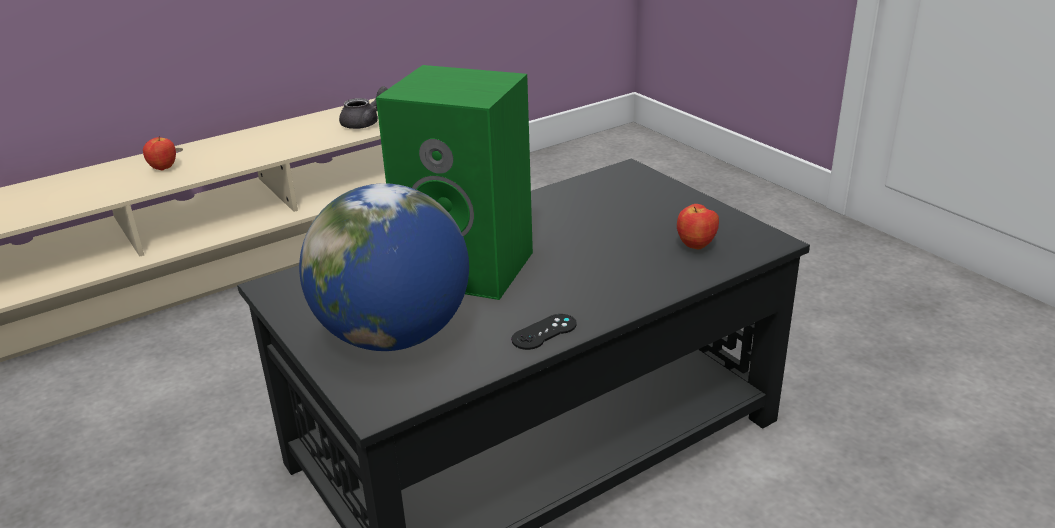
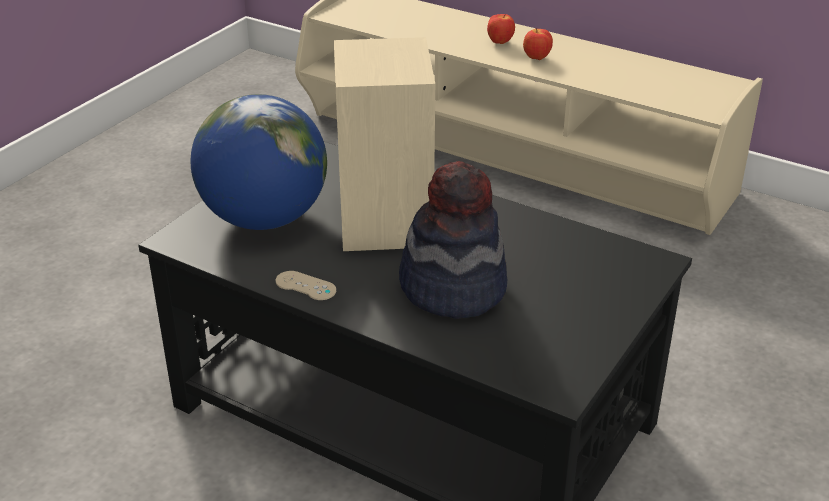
camera: 65 degrees right, 5 degrees up
(365, 122) = (685, 94): grey teapot -> none
(471, 266) = (388, 222): green speaker -> beige speaker
(544, 332) = (305, 286): black game controller -> beige game controller
(603, 256) = (453, 287): none -> hat
(696, 246) = (512, 340): apple -> apple (536, 58)

